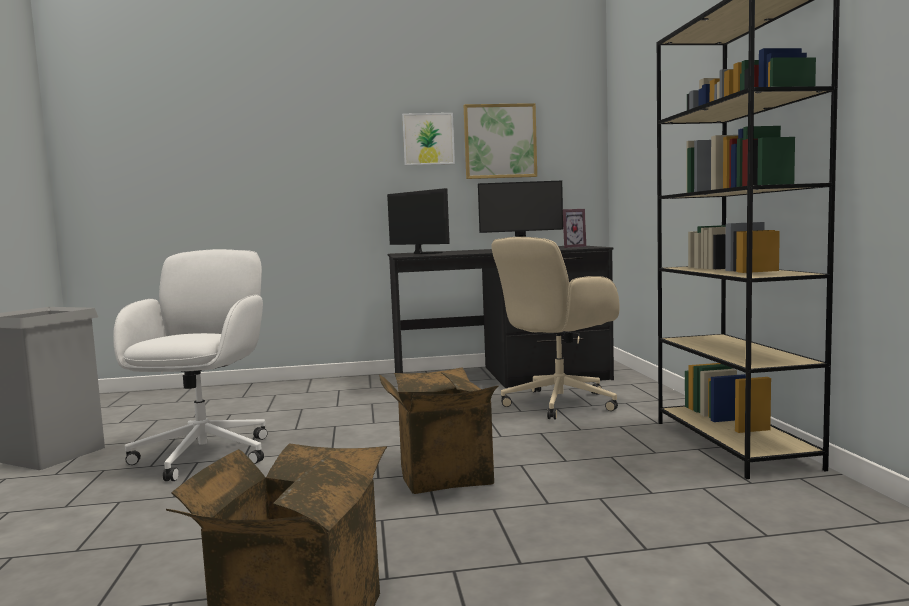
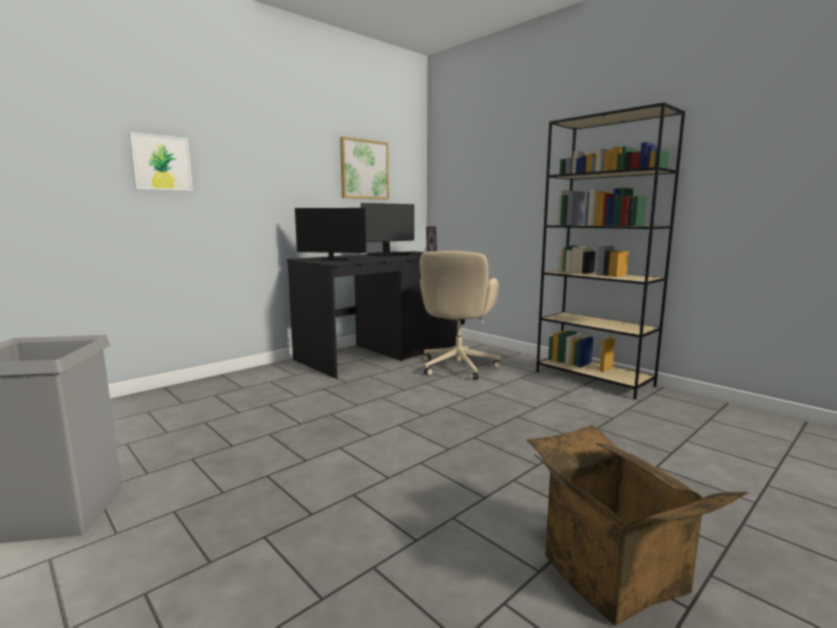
camera: 35 degrees left, 5 degrees up
(205, 455) = (261, 467): white office chair -> none
(428, 139) = (315, 162): picture -> picture (161, 163)
(440, 474) = (484, 435): cardboard box -> none

